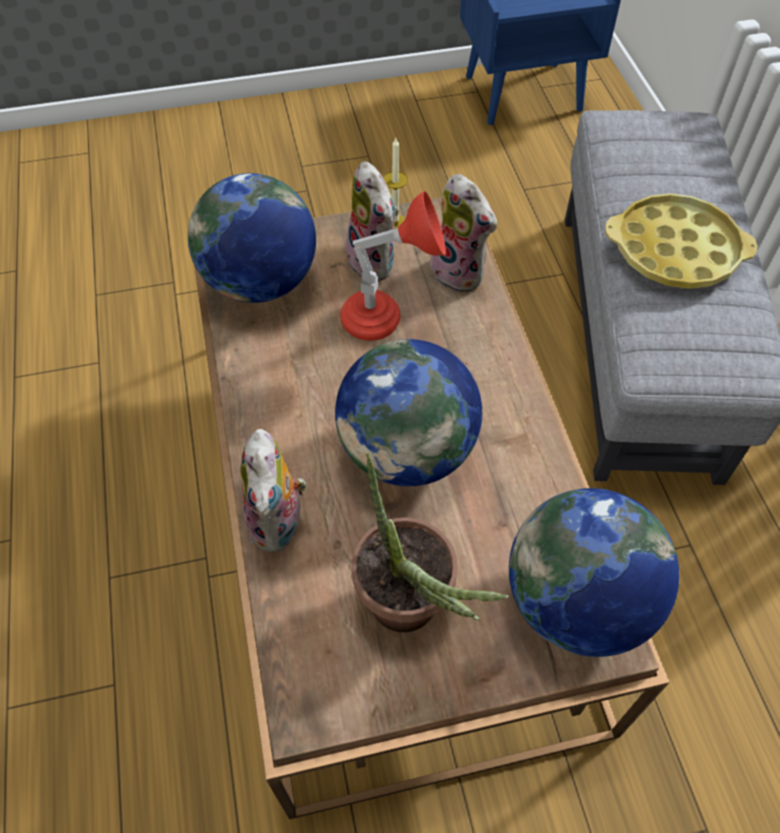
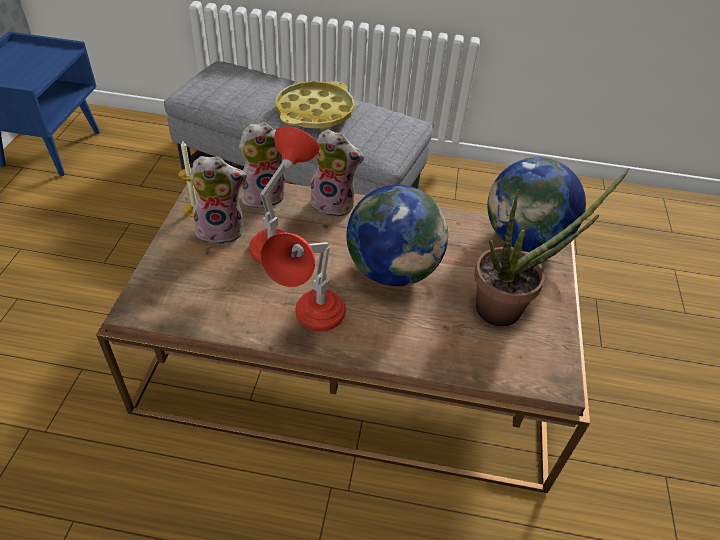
camera: 70 degrees left, 10 degrees down
(260, 282) = (191, 297): globe -> none
(276, 400) = (311, 322): none -> red table lamp
(279, 523) = (417, 352): plush toy -> plush toy (334, 204)

